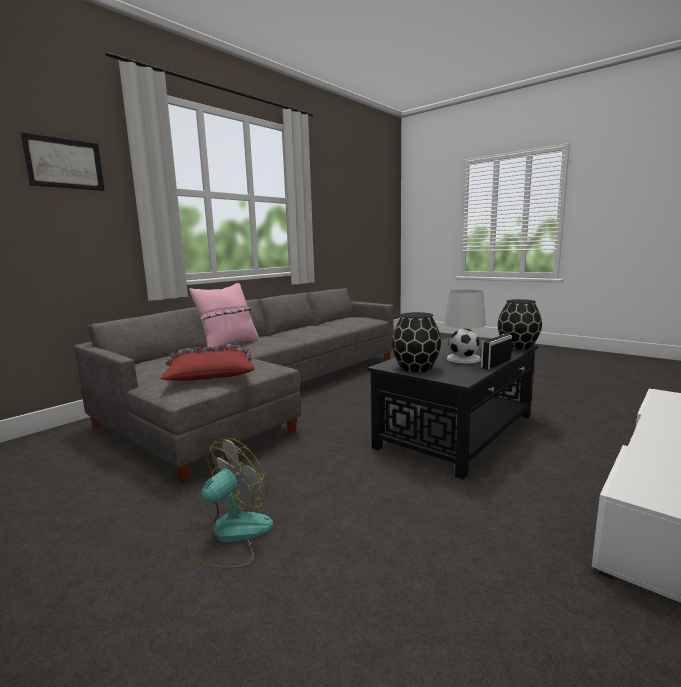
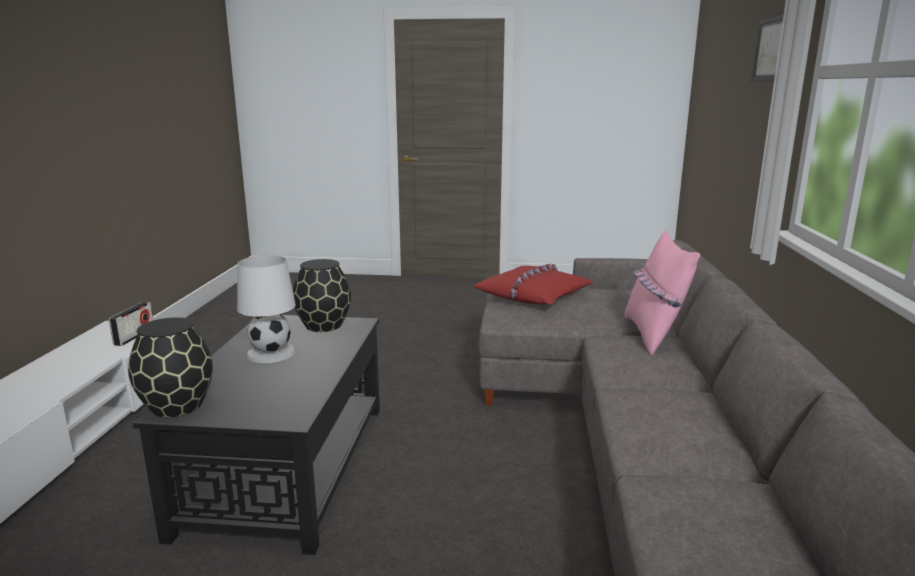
camera: 145 degrees right, 5 degrees up
(230, 535) = (411, 336): fan -> none
(496, 363) = (226, 351): radio -> radio (134, 336)

